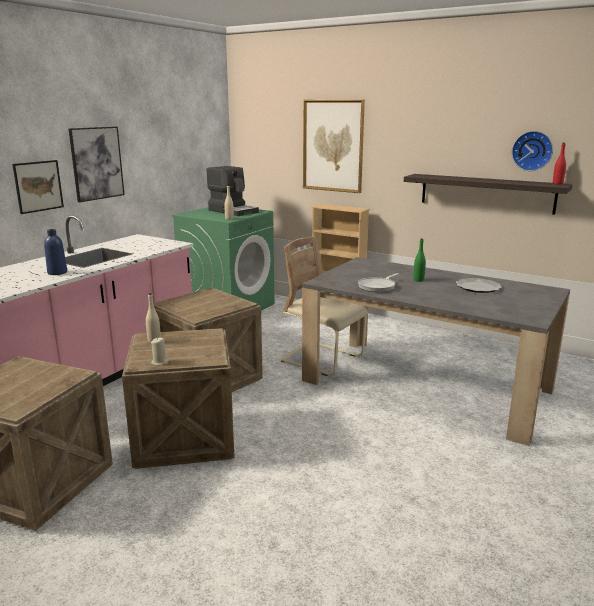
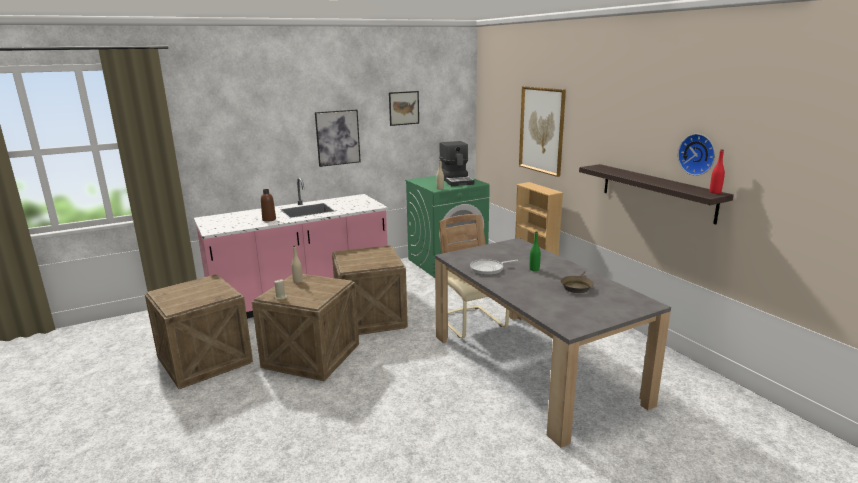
camera: 30 degrees right, 0 degrees up
(38, 186) = (287, 154): picture -> picture (404, 108)
(57, 272) = (269, 219): blue bottle -> brown bottle
(478, 287) = (576, 287): plate -> brown frying pan

